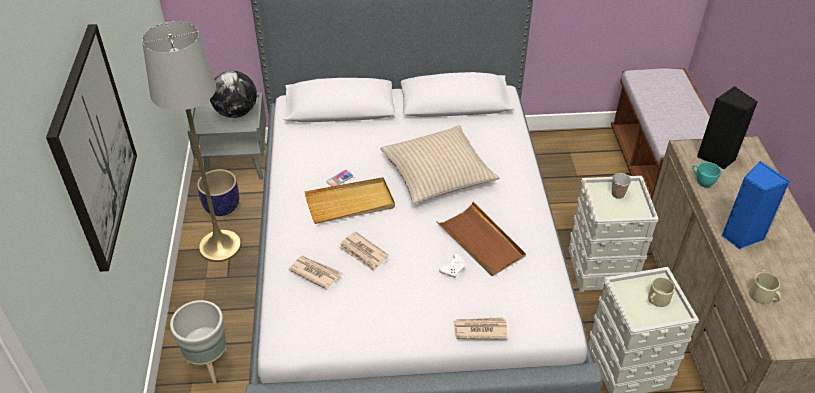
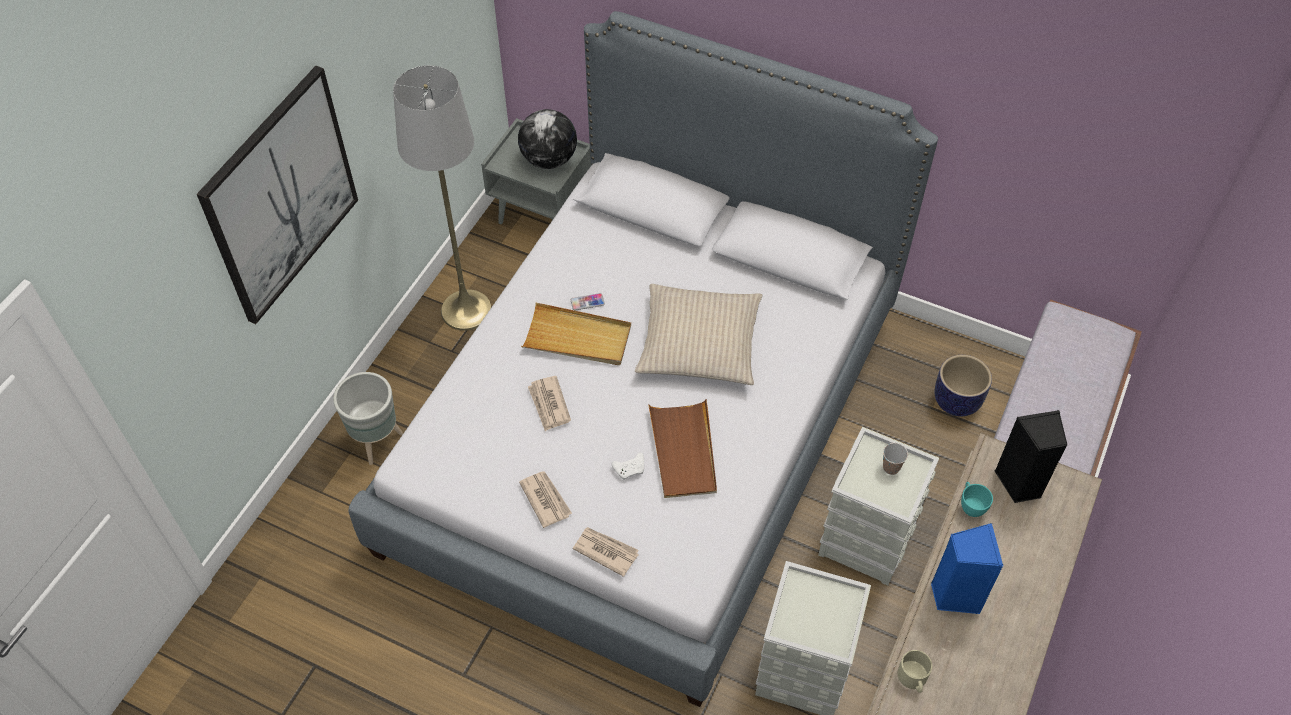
camera: 30 degrees right, 10 degrees up
(222, 207) = (497, 263): planter -> planter (957, 401)
(315, 272) = (486, 404): newspaper -> newspaper (545, 499)
(656, 299) = (827, 616): beige mug -> none

